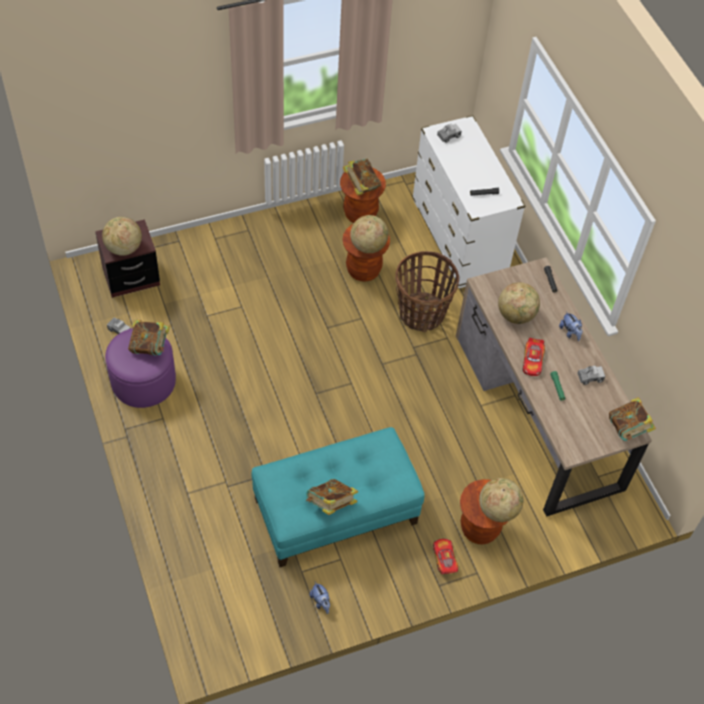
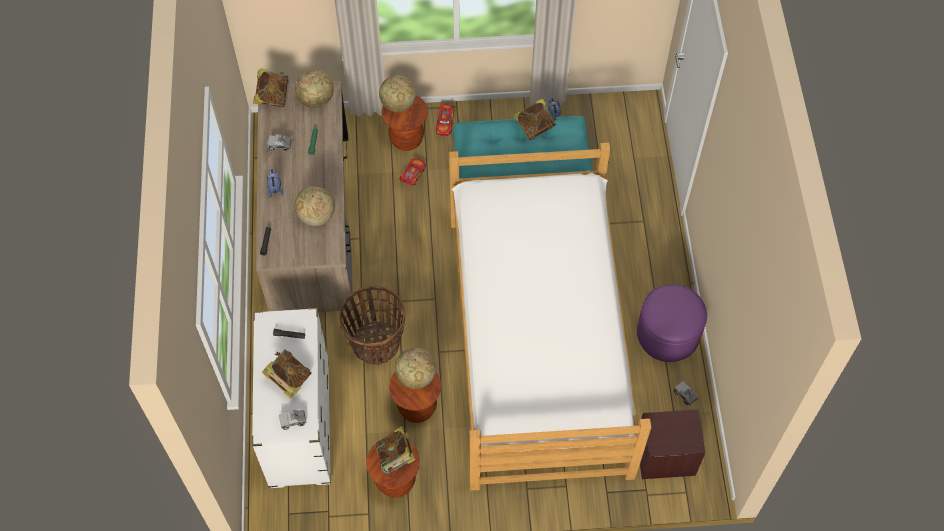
camera: 160 degrees left, 5 degrees up
(123, 248) = (676, 423): globe -> globe (316, 100)
(150, 346) = (663, 312): book -> book (289, 379)
(270, 344) = (537, 344): none -> bed
(532, 361) = (323, 170): toy car -> toy car (412, 174)

